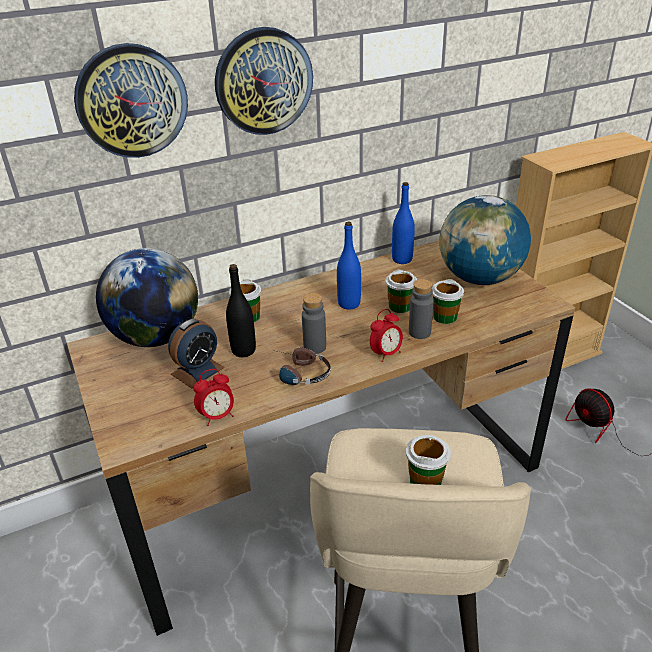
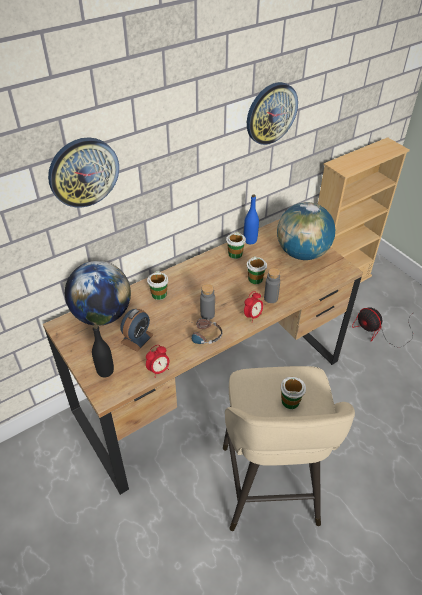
camera: 10 degrees left, 10 degrees up
(243, 350) = (162, 320): black bottle -> black bottle (105, 371)
(263, 81) = (165, 146): wall clock -> wall clock (271, 113)
(349, 304) = (222, 279): blue bottle -> none
(445, 317) = (284, 285): cup -> cup (235, 254)

